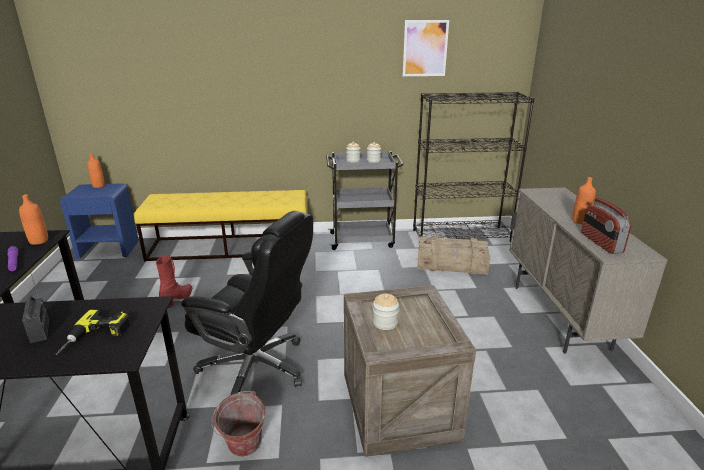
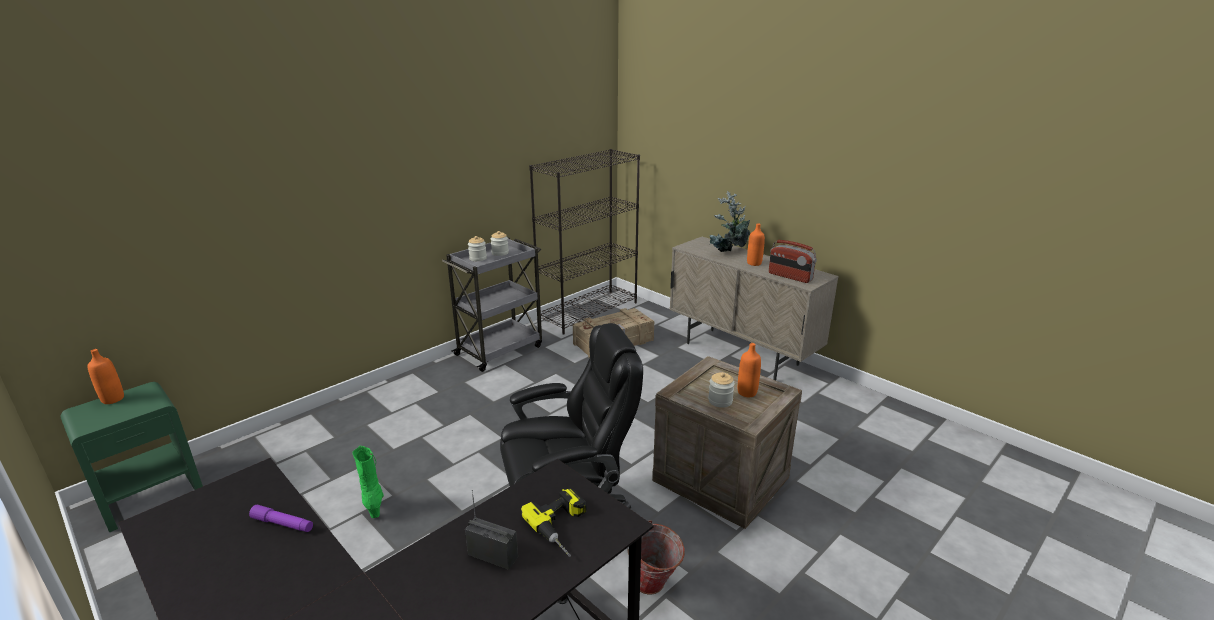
camera: 40 degrees left, 0 degrees up
(39, 241) = (257, 487): orange bottle -> orange bottle (747, 392)
(109, 249) = (152, 495): blue nightstand -> green nightstand
(178, 299) = (374, 502): red boot -> green boot
(230, 247) = (350, 416): yellow bench -> none
(425, 48) = (526, 115): picture -> none
(566, 207) = (728, 253): none -> potted plant

